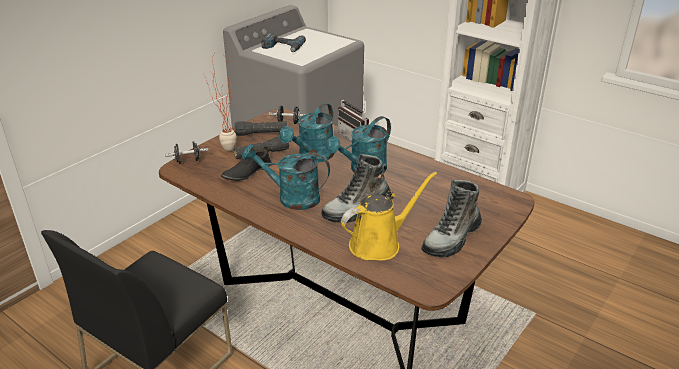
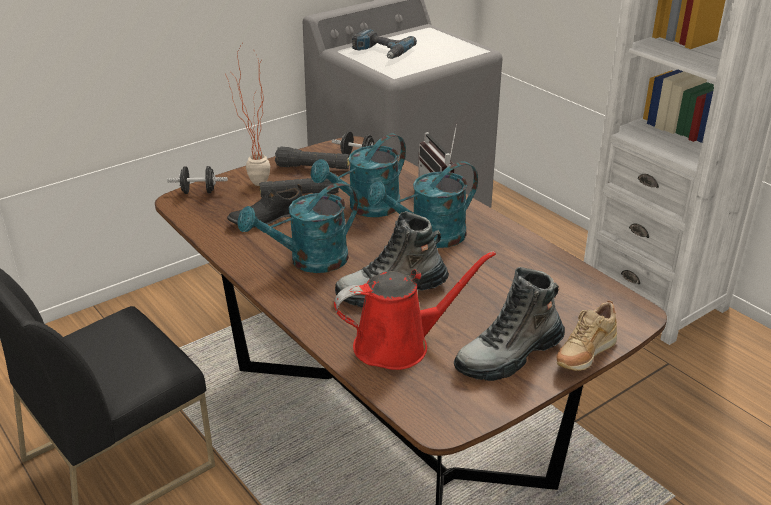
camera: 15 degrees right, 0 degrees up
(291, 198) = (309, 261): turquoise watering can -> turquoise watering can turned 60 degrees counterclockwise
(379, 244) = (399, 345): yellow watering can -> red watering can
(497, 231) = (584, 356): none -> beige shoe

